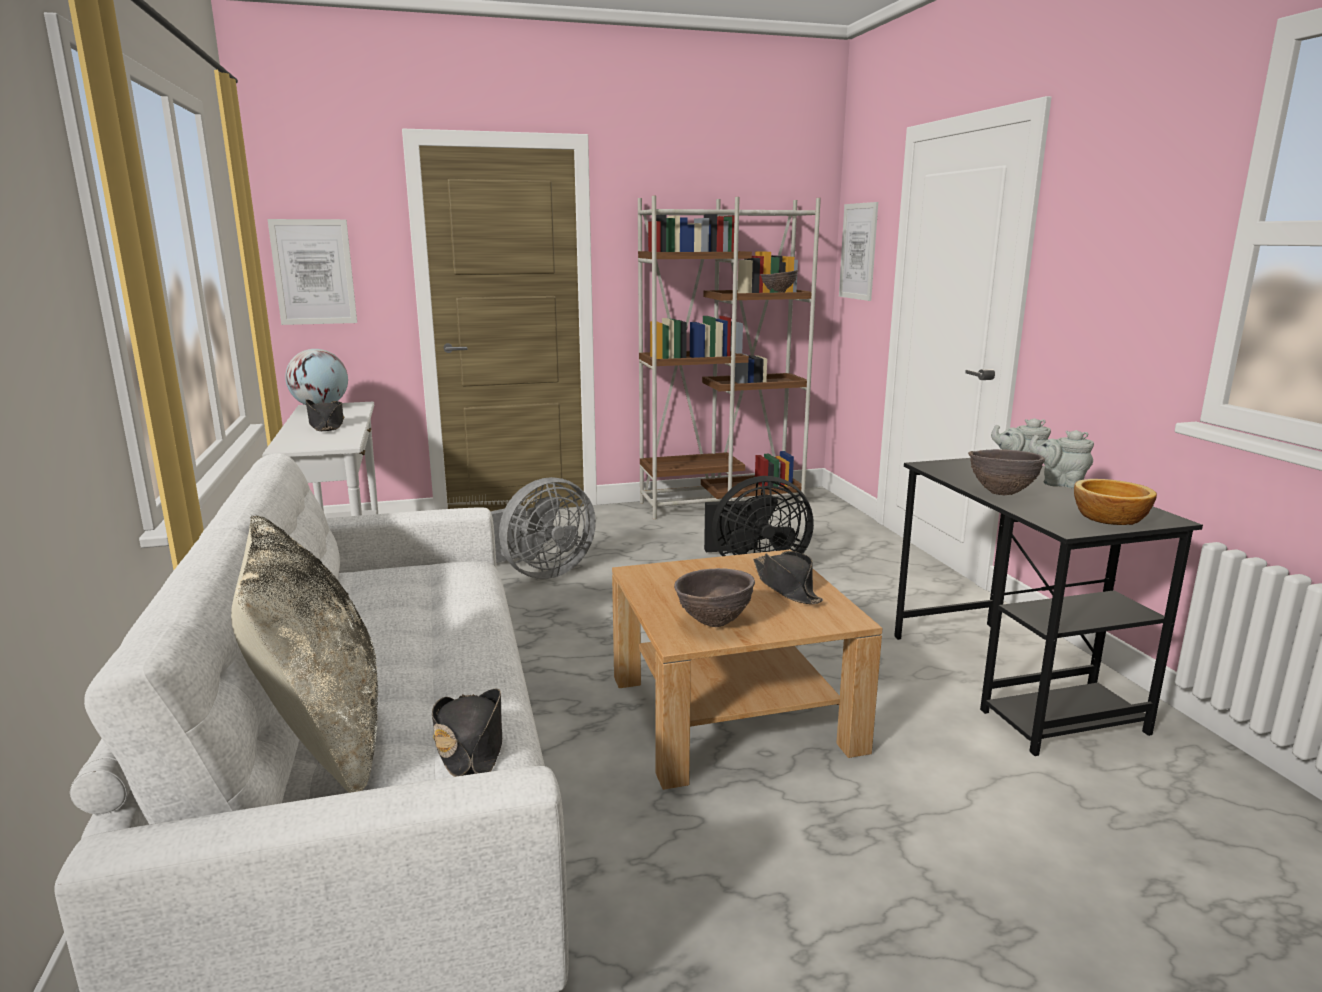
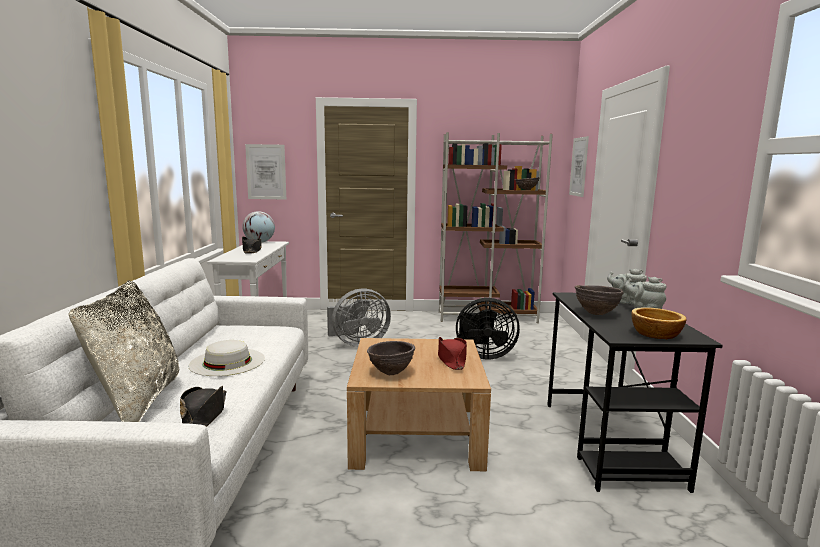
camera: 15 degrees right, 5 degrees down
(422, 641) = (227, 362): none -> white hat
(786, 587) = (451, 359): black hat -> red hat

